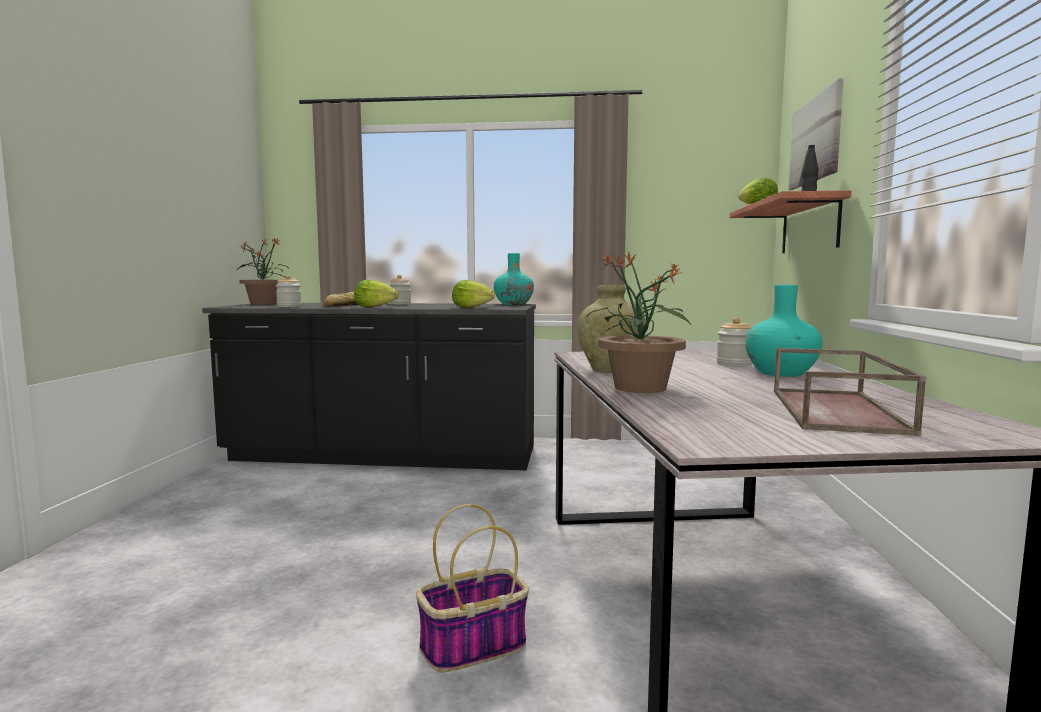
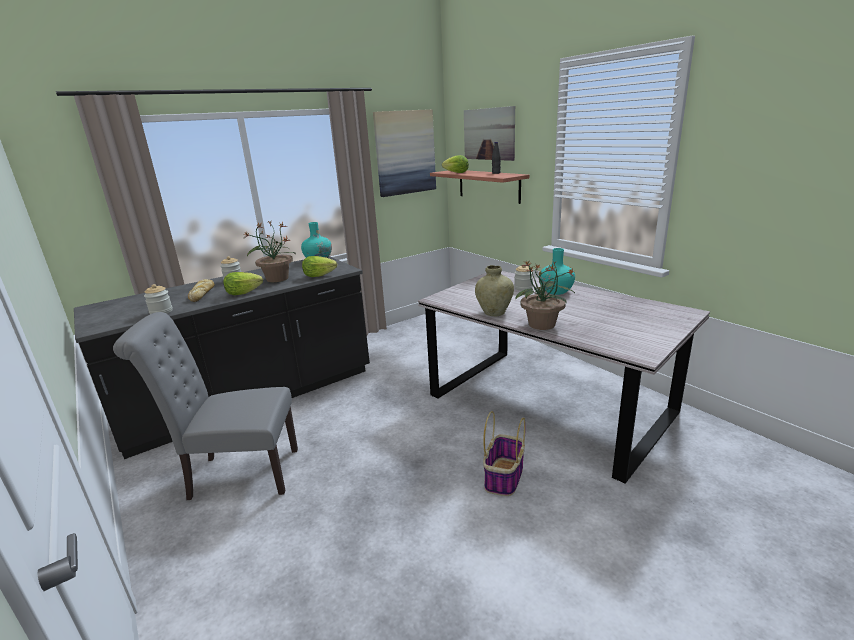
camera: 40 degrees left, 15 degrees up
(260, 503) = (237, 474): none -> grey chair
(264, 304) = (99, 311): potted plant -> potted plant (277, 279)
(697, 184) = (405, 153): none -> picture
(838, 411) = (628, 316): brown tray -> none

